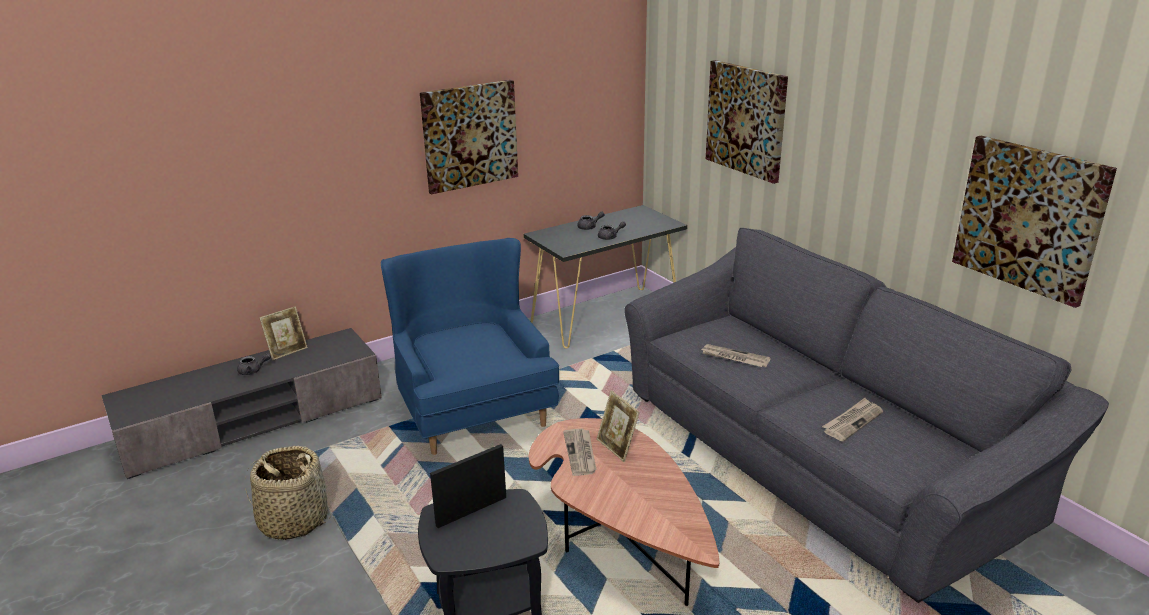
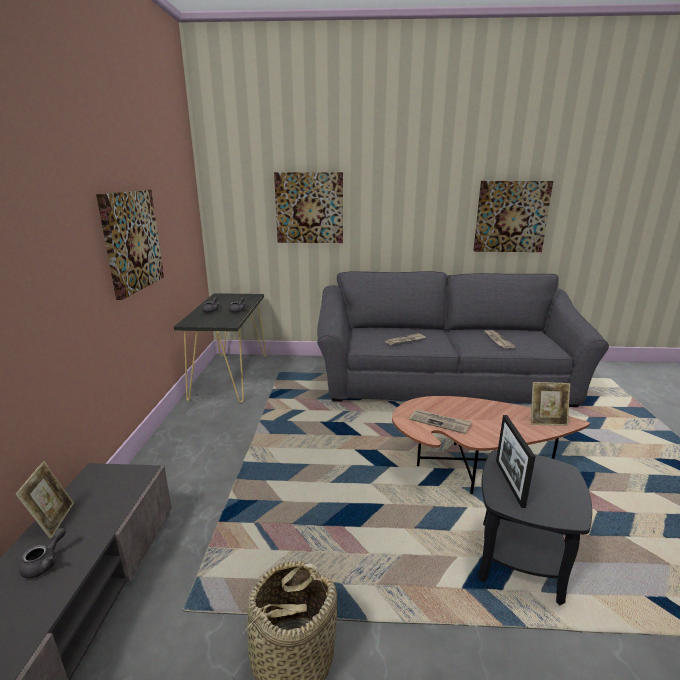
camera: 55 degrees left, 5 degrees down
(471, 409) = (256, 468): blue armchair -> none
(617, 447) = (444, 408): picture frame -> picture frame (546, 421)

